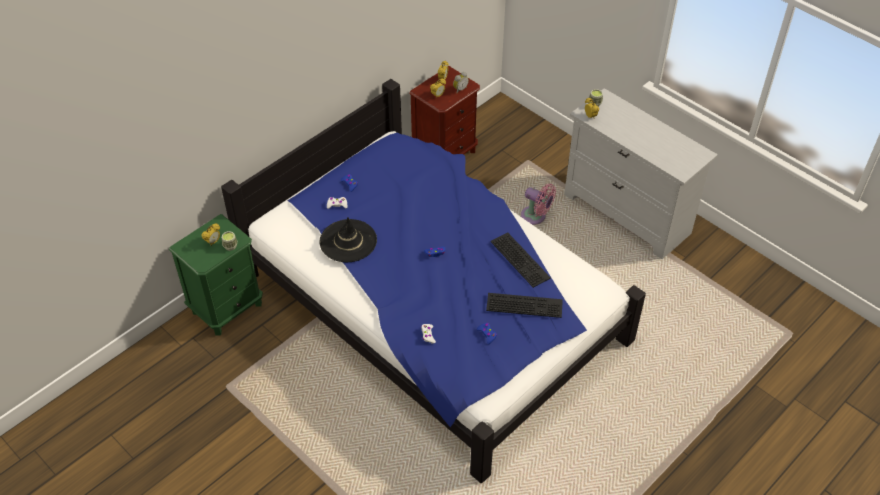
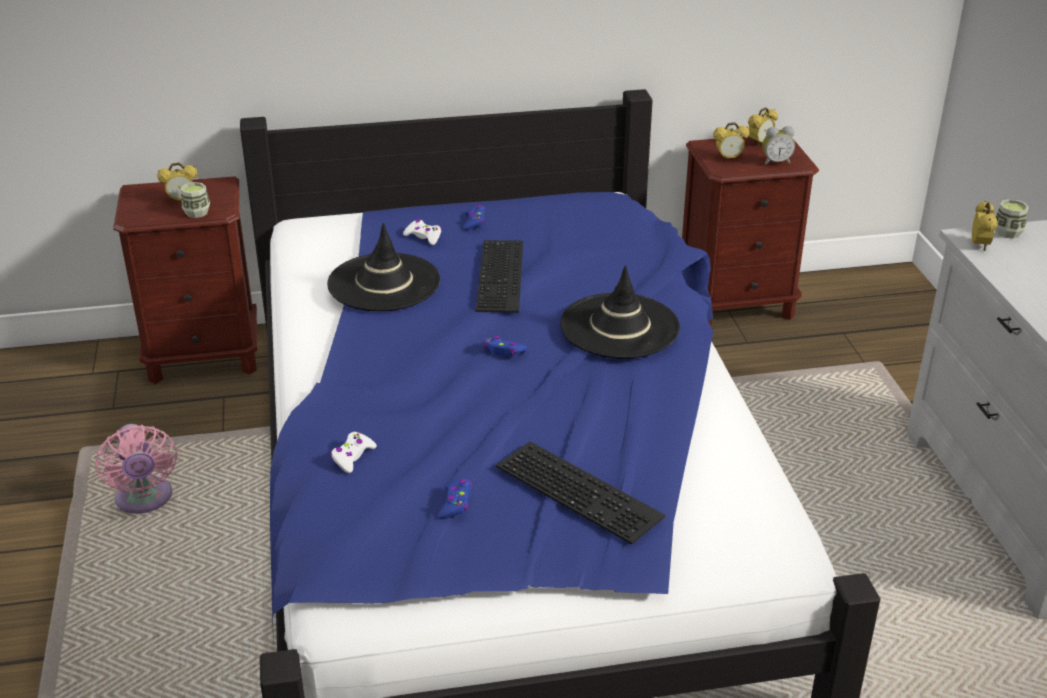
camera: 35 degrees right, 15 degrees down
(227, 308) = (204, 357): green nightstand -> brown nightstand
(469, 217) = (619, 326): none -> black hat
(521, 259) = (651, 422): keyboard -> keyboard (503, 276)
(535, 217) = (819, 444): pink fan -> pink fan (144, 500)

